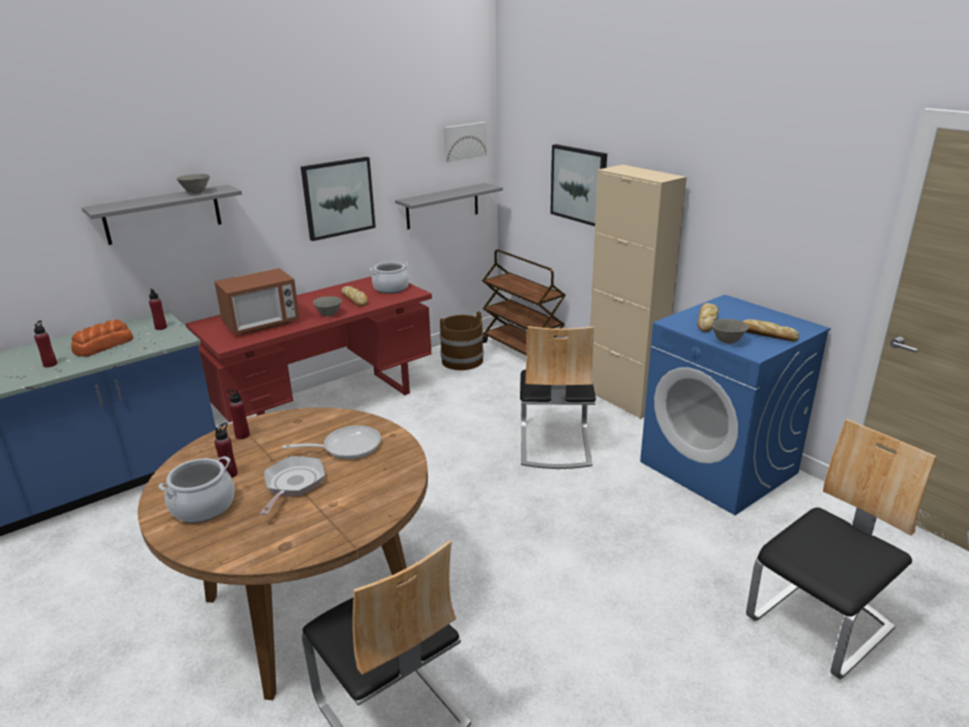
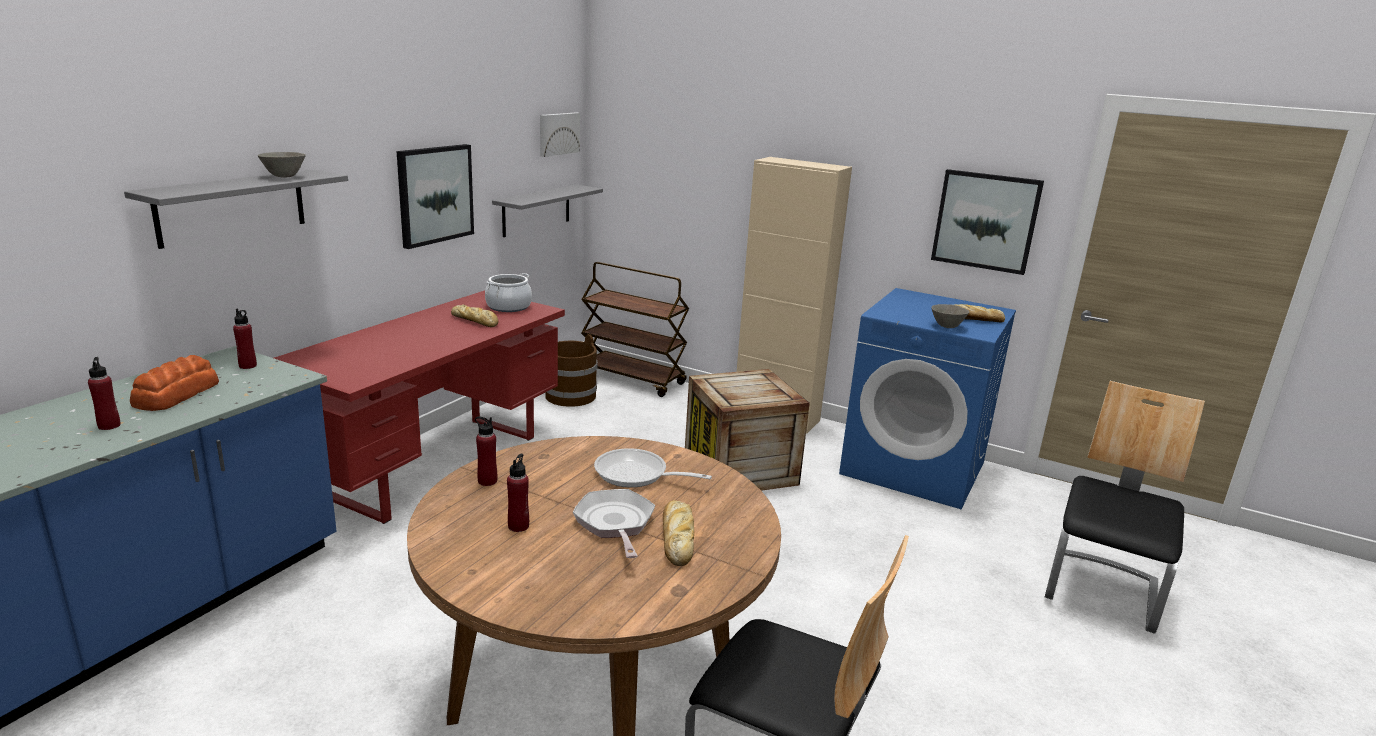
camera: 25 degrees left, 5 degrees down
(203, 506) = (522, 568): cooking pot -> none
(261, 324) = (376, 355): microwave -> none
(329, 314) = (459, 339): grey bowl -> none
(346, 447) = (637, 475): frying pan -> frying pan turned 120 degrees counterclockwise
(554, 444) = (740, 469): chair -> crate
(579, 184) = (707, 182): picture -> picture (985, 221)
(706, 321) = (908, 311): bread -> bread (677, 537)

